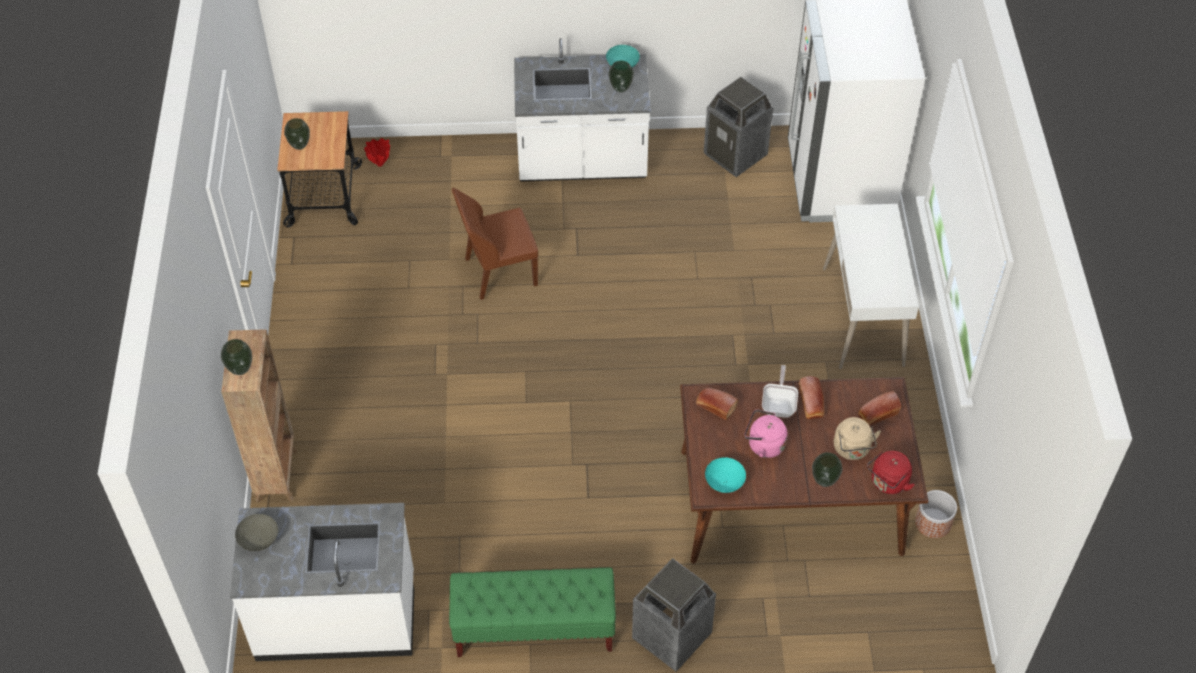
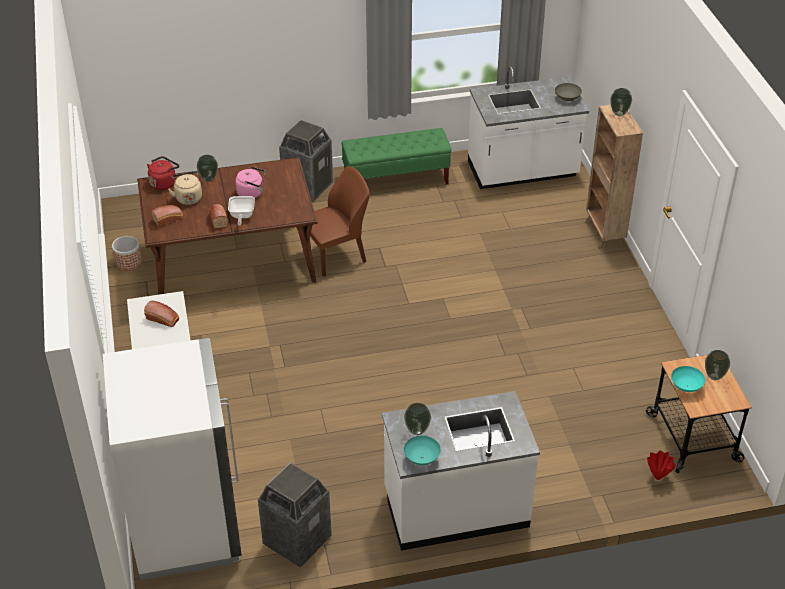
camera: 170 degrees right, 10 degrees down
(498, 272) = (500, 390): brown chair -> brown chair (336, 255)
(715, 406) = (289, 210): bread -> bread (163, 319)
(725, 482) = (277, 171): turquoise bowl -> turquoise bowl (685, 386)

